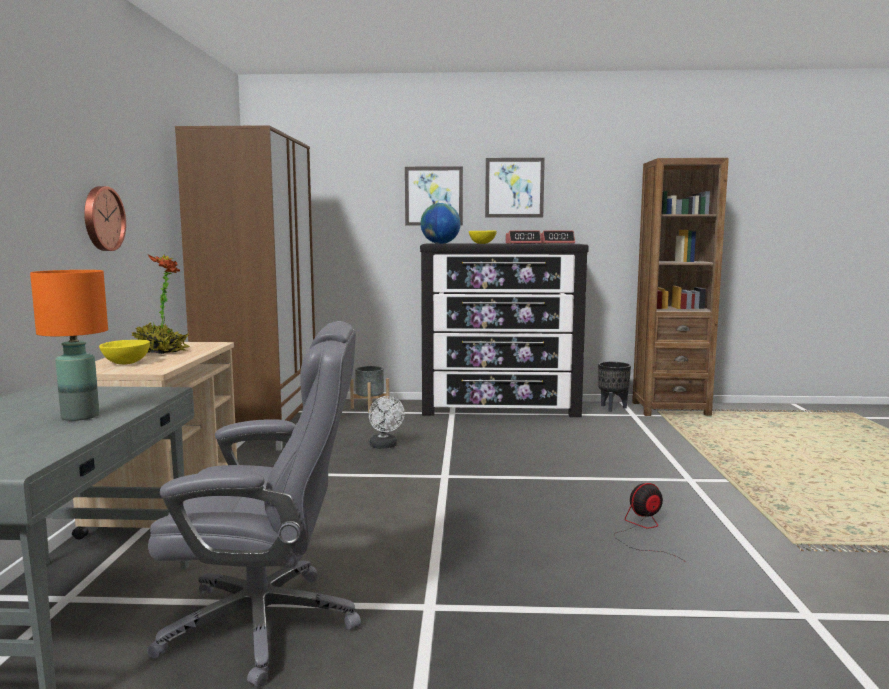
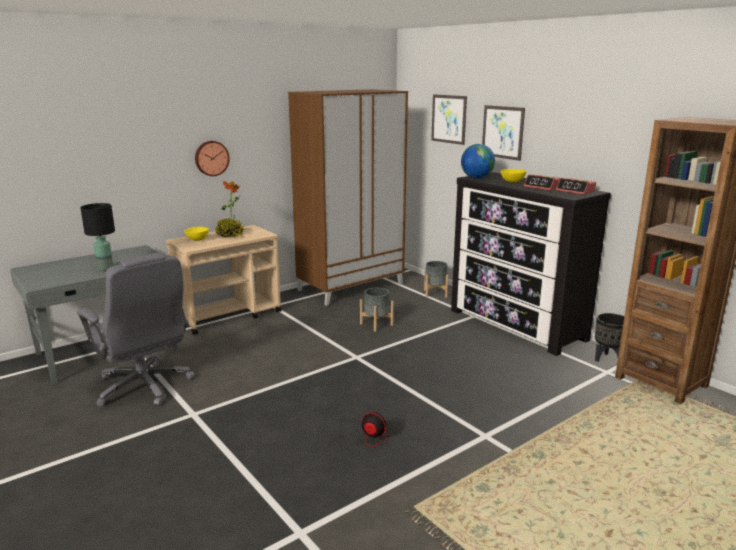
camera: 50 degrees right, 10 degrees up
(81, 416) = (106, 268): orange table lamp -> black table lamp
(385, 446) = (376, 324): white fan -> grey planter
(514, 187) = (563, 131): picture -> picture (448, 119)

